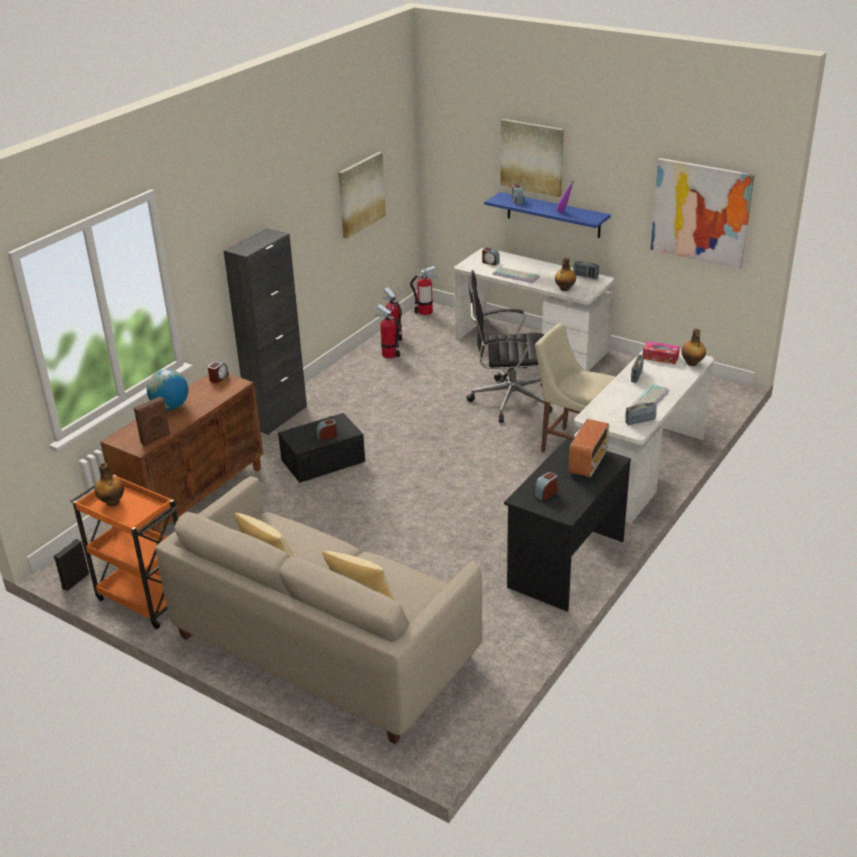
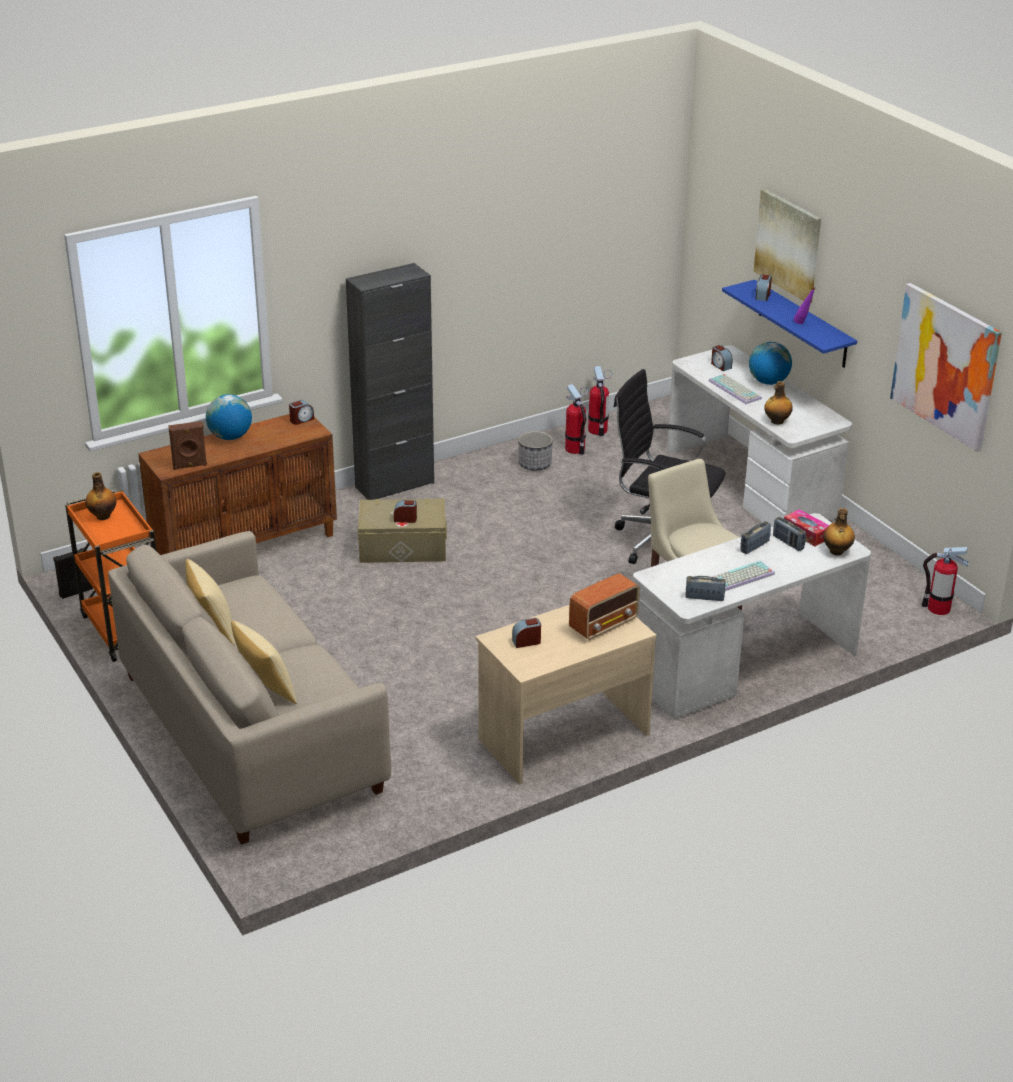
camera: 25 degrees right, 0 degrees up
(323, 460) = (402, 546): black storage box -> beige storage box
(361, 194) = (574, 245): picture -> none
(370, 373) = (535, 464): none -> planter
(425, 312) = (660, 409): fire extinguisher -> fire extinguisher (938, 608)
(532, 265) = (768, 382): none -> globe
(564, 563) = (562, 736): black desk -> beige desk
(585, 276) = (818, 412): radio -> radio (788, 543)

